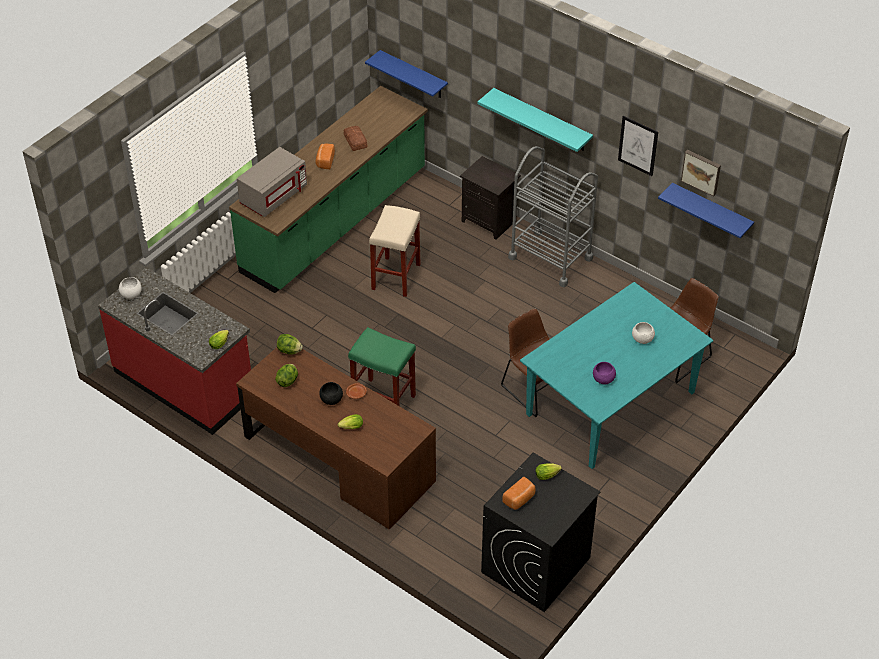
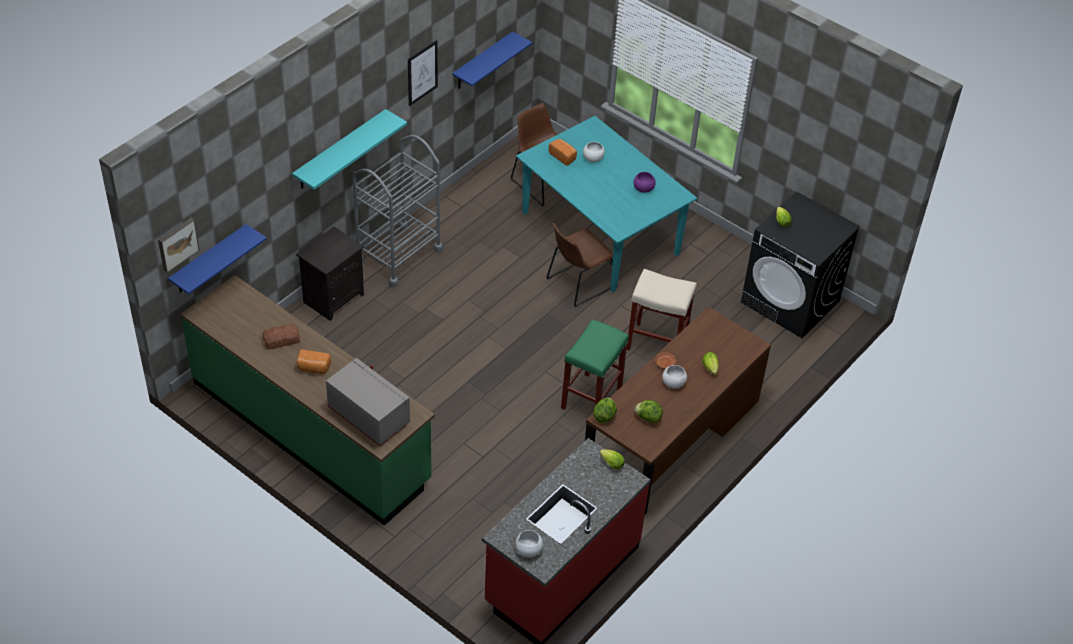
camera: 90 degrees left, 0 degrees up
(331, 399) = (673, 383): black bowl -> white bowl
(396, 276) = (409, 380): beige stool -> beige stool (656, 343)
(520, 499) = (810, 241): bread -> bread (563, 156)
(701, 171) = (472, 35): picture -> picture (177, 243)

